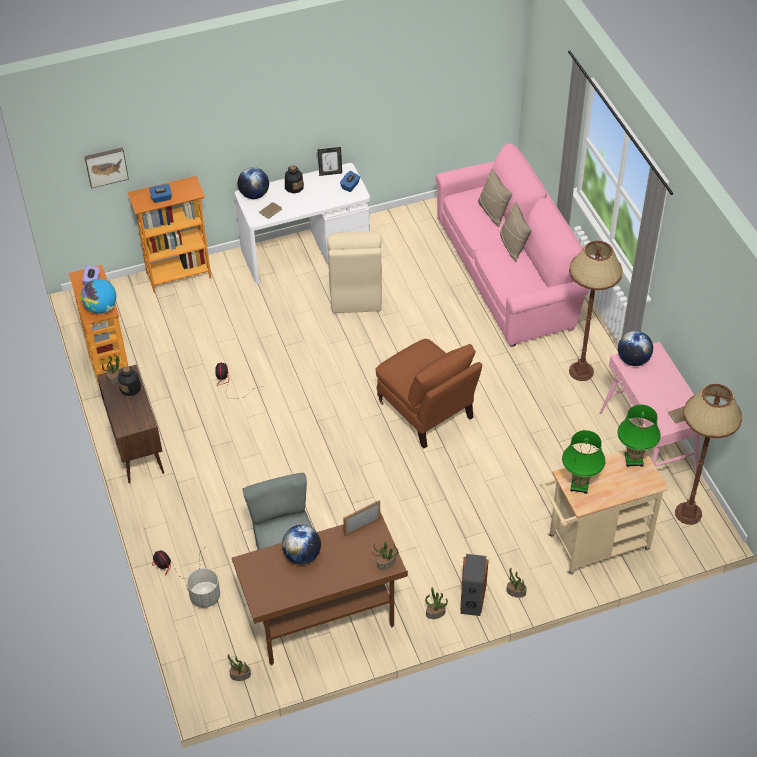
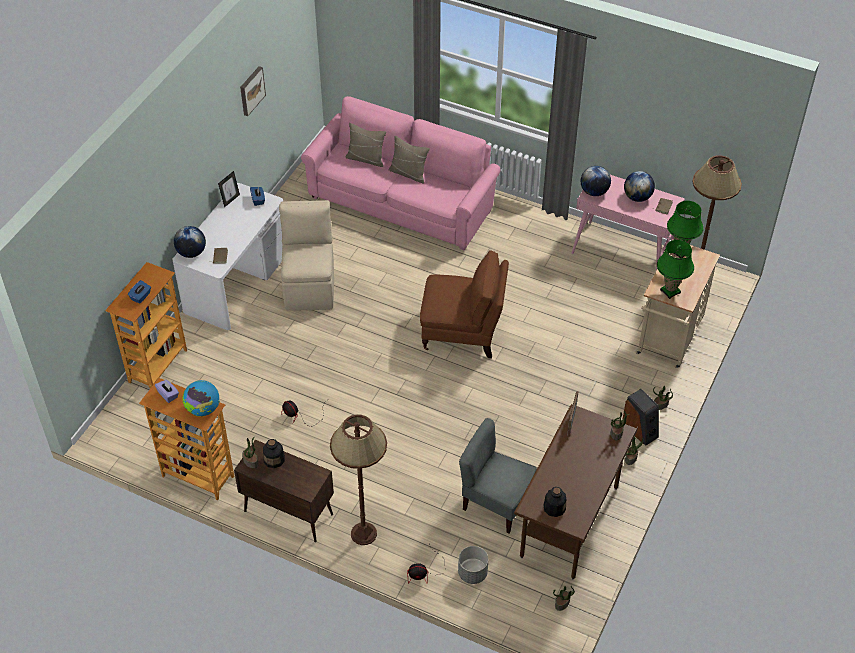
camera: 45 degrees left, 0 degrees up
(106, 166) = (86, 294): picture -> picture (251, 90)
(294, 187) = (215, 227): bottle -> bottle (554, 507)
(302, 555) = (558, 471): globe -> globe (637, 197)
(355, 291) = (310, 286): beige chair -> beige chair turned 135 degrees counterclockwise
(581, 371) = (528, 235): brown floor lamp -> brown floor lamp (364, 533)

